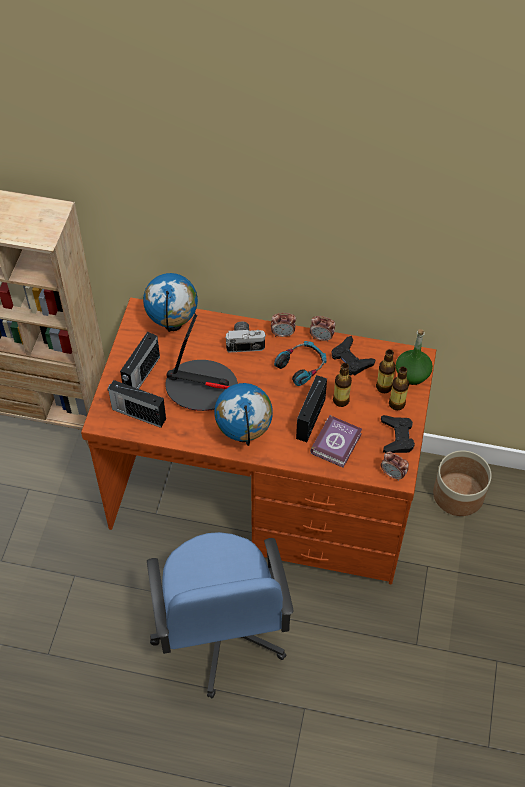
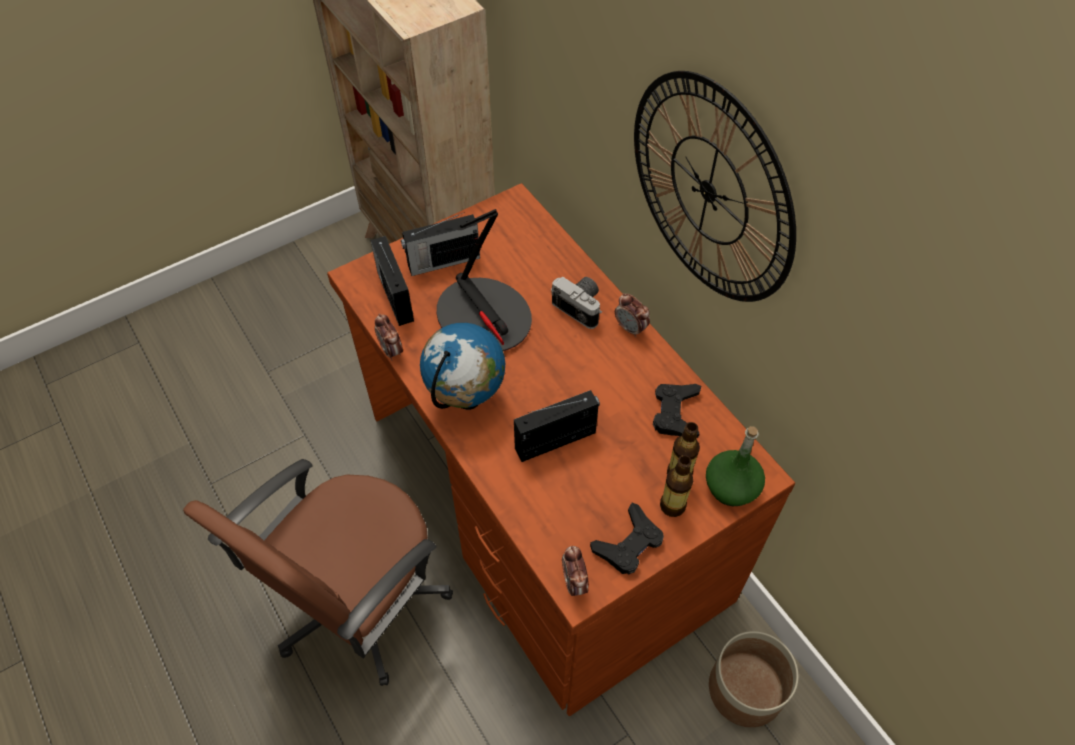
camera: 45 degrees right, 0 degrees up
(173, 325) = (529, 237): globe -> none
(220, 633) = (358, 602): blue office chair -> brown office chair
(301, 366) = (611, 377): headphones -> none
(317, 225) = (709, 190): none -> wall clock
(321, 338) = (669, 364): alarm clock -> alarm clock (391, 350)
(337, 443) = (553, 491): book -> none
(341, 400) = (612, 448): bottle -> none

